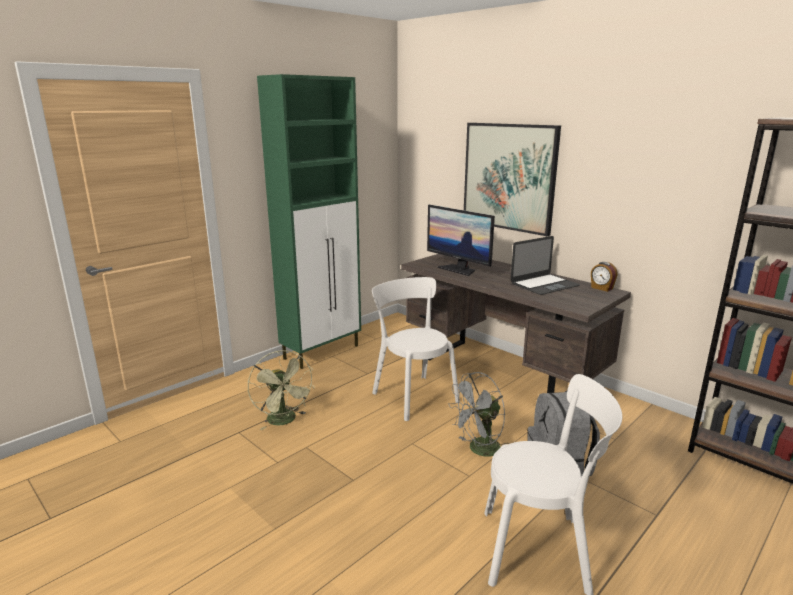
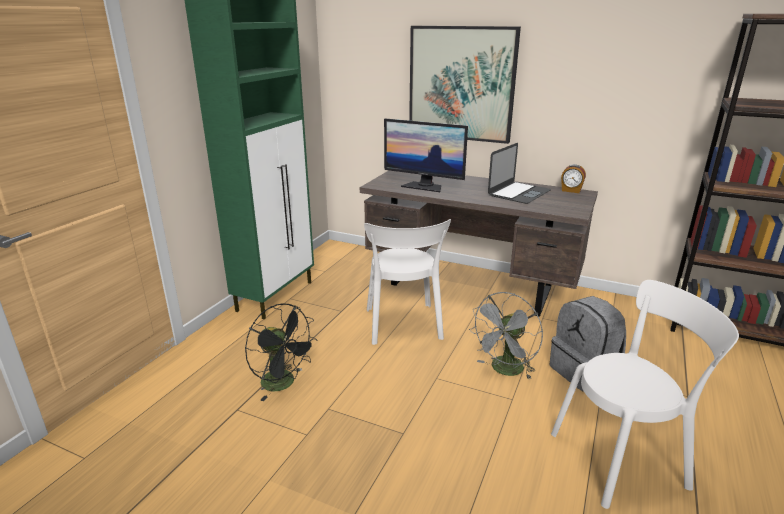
camera: 20 degrees left, 5 degrees up
(284, 421) = (284, 384): green fan -> black fan
(413, 395) = (403, 326): white chair -> white chair turned 135 degrees counterclockwise

